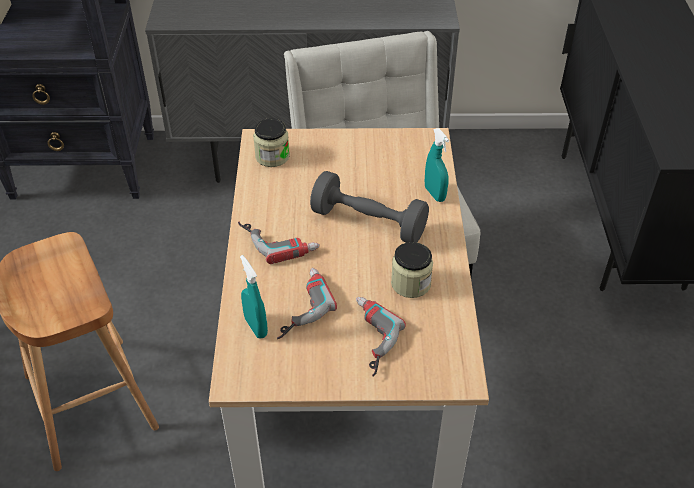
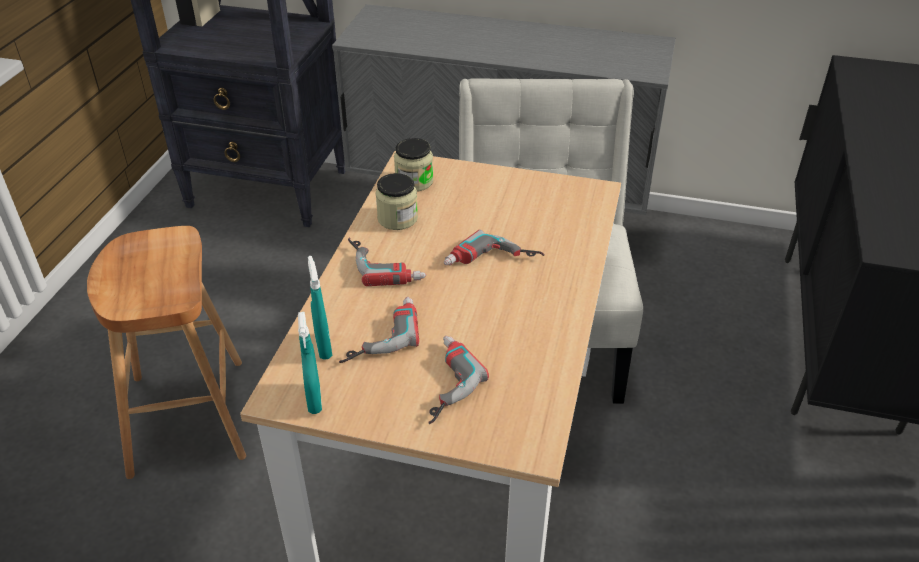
camera: 15 degrees right, 5 degrees down
(368, 222) = (492, 263): grey dumbbell -> power drill
(410, 283) = (514, 335): jar -> jar (397, 218)
(434, 194) = (579, 246): turquoise spray bottle -> turquoise spray bottle (314, 400)

